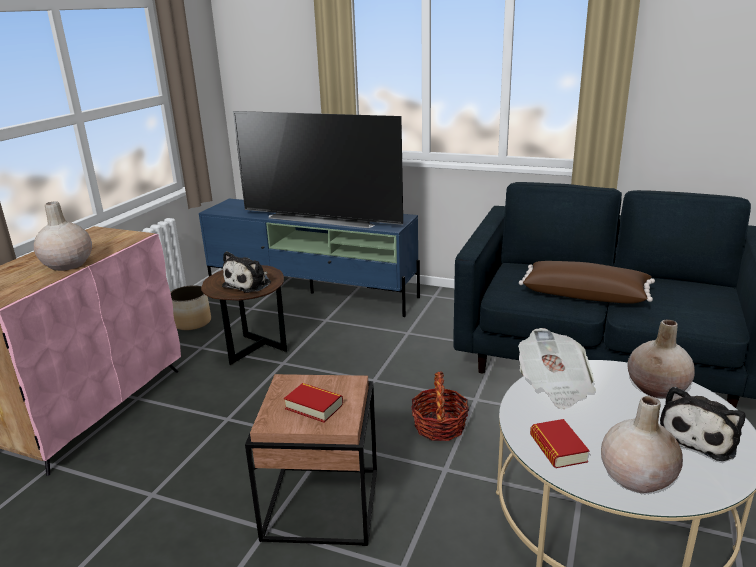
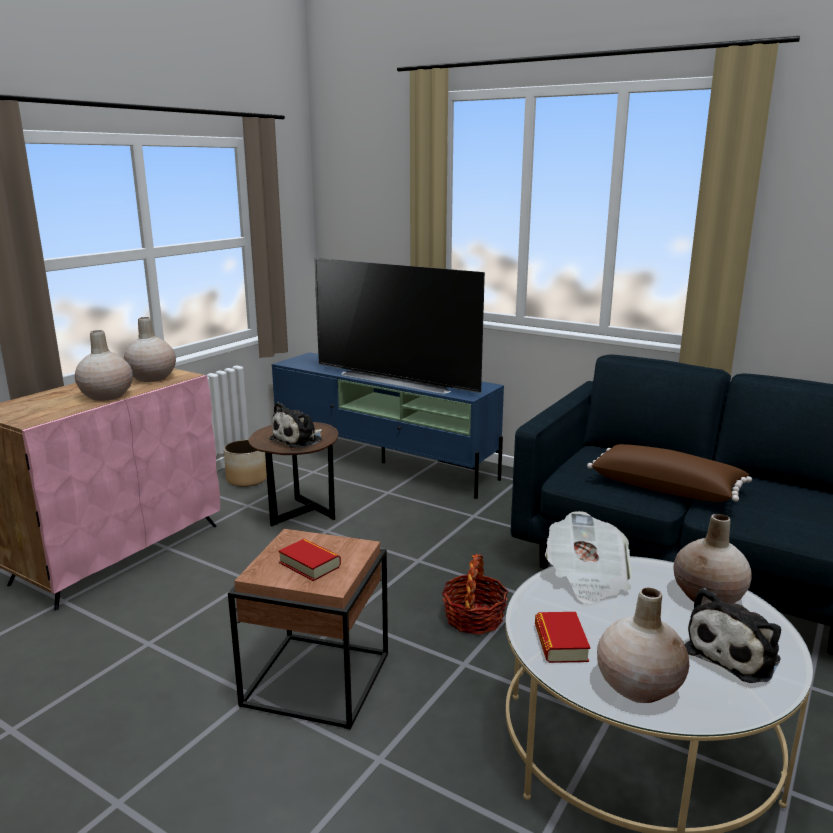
camera: 10 degrees right, 5 degrees down
(104, 241) = (151, 378): none -> beige vase

